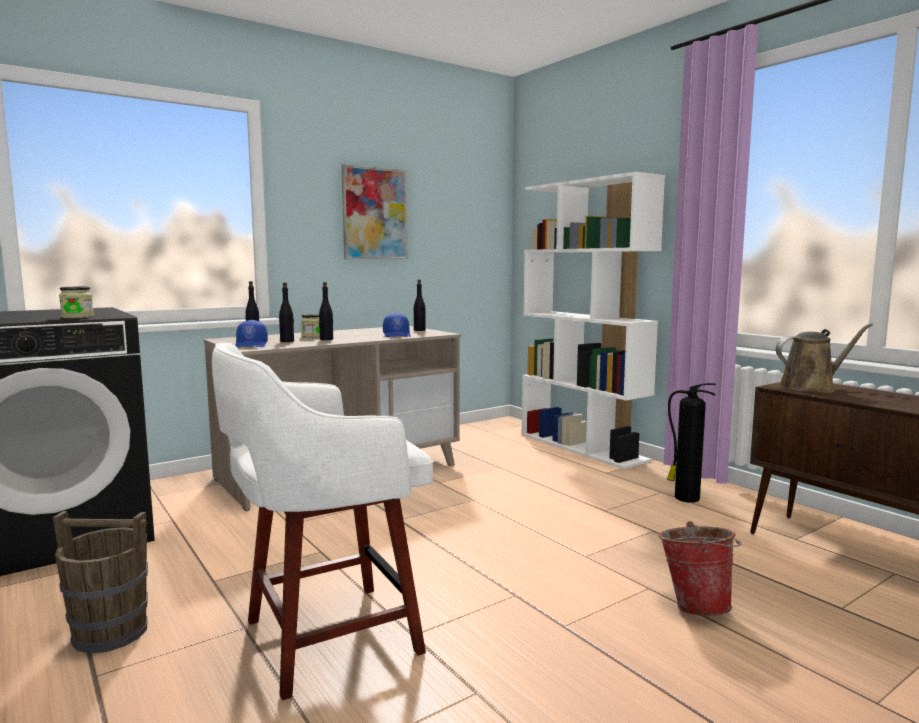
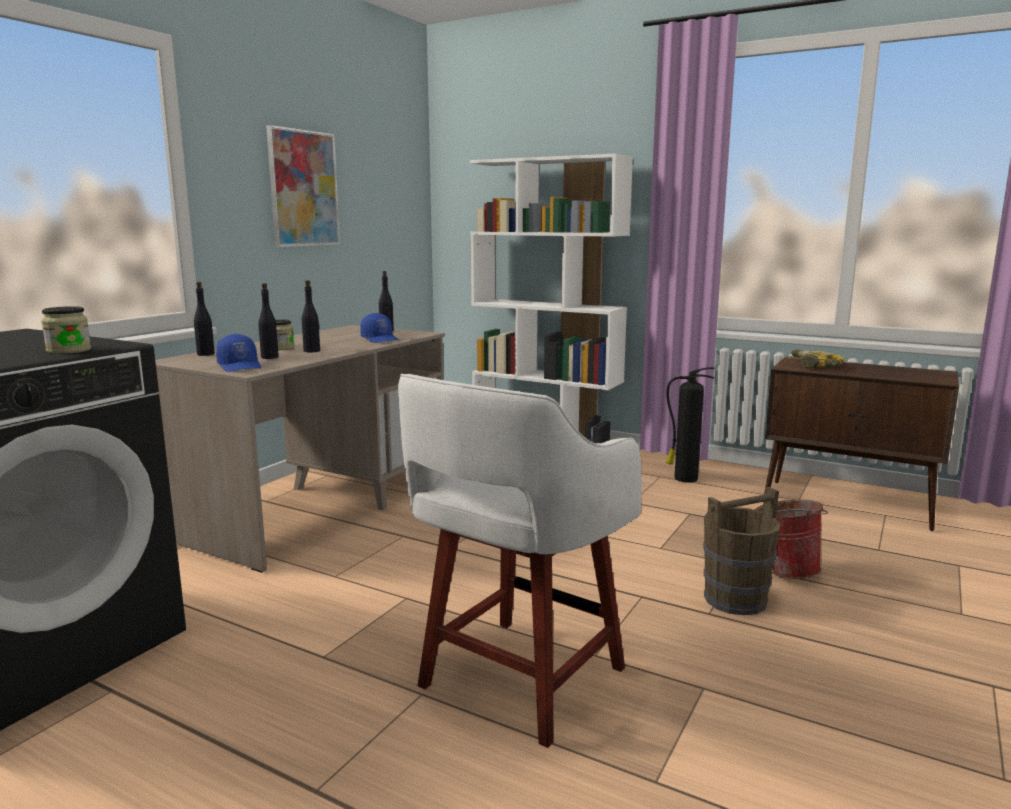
camera: 25 degrees left, 5 degrees up
(111, 633) = (273, 742): brown bucket -> brown bucket (736, 599)
(811, 387) = (811, 365): brown watering can -> power drill

